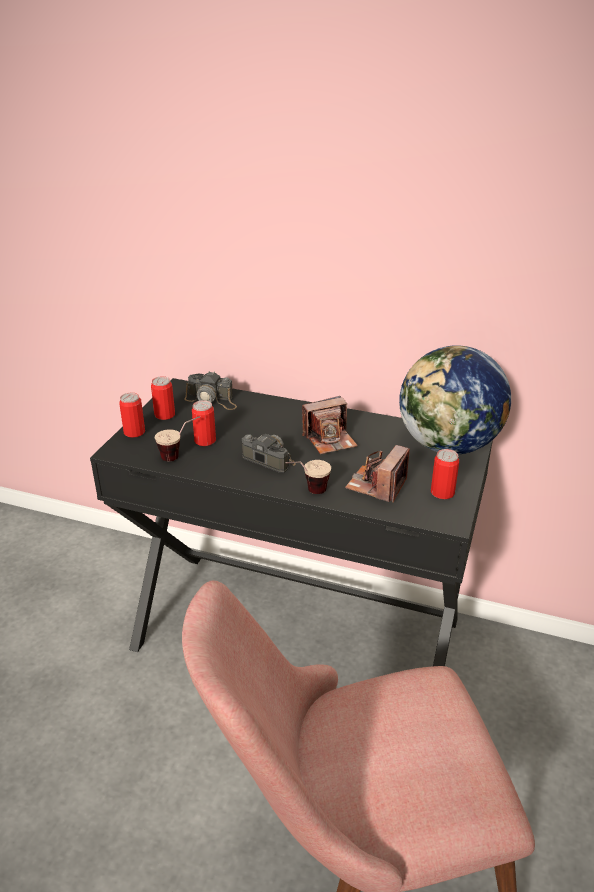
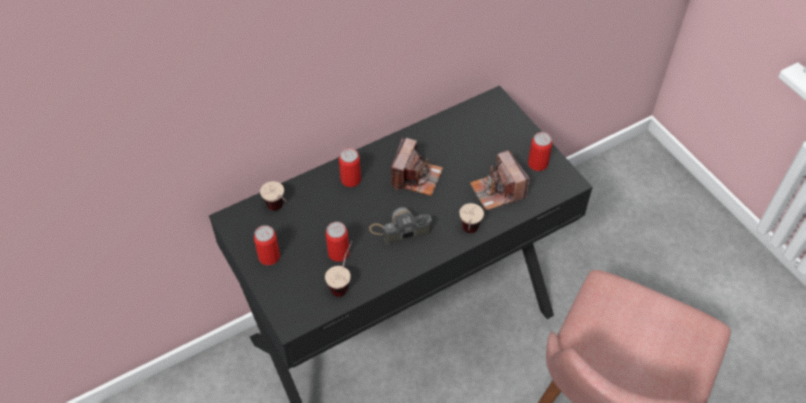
camera: 50 degrees left, 20 degrees up
(134, 432) = (275, 293): can -> can (350, 179)
(212, 400) = (279, 211): camera -> cup
(448, 446) = (490, 119): globe -> none

